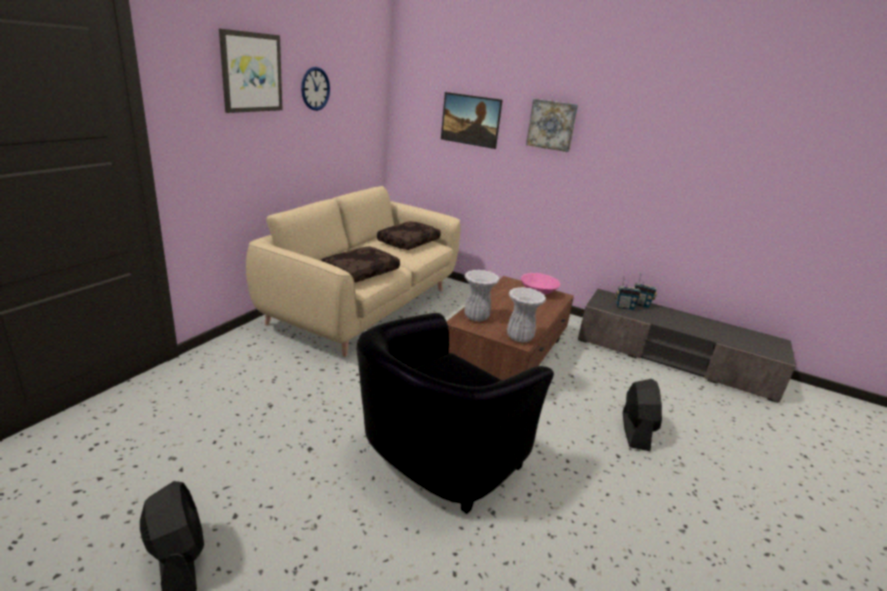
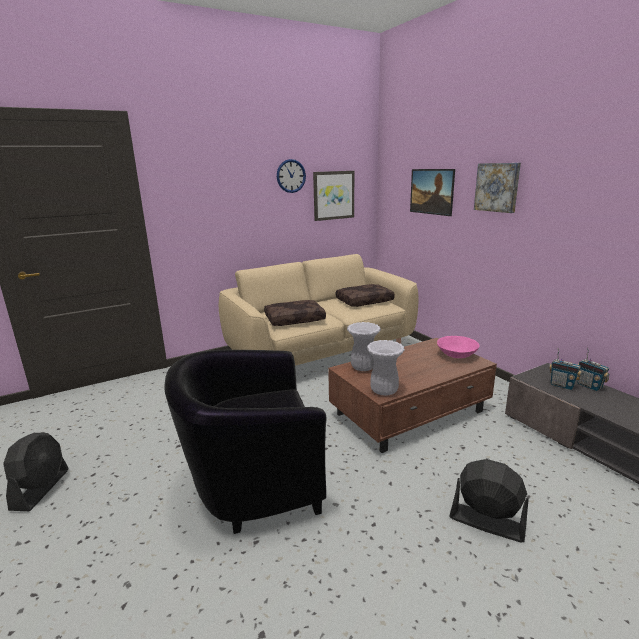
camera: 35 degrees right, 5 degrees down
(251, 72) = (228, 166): picture -> picture (333, 195)
(635, 431) = (486, 522): black fan -> black fan turned 105 degrees counterclockwise

